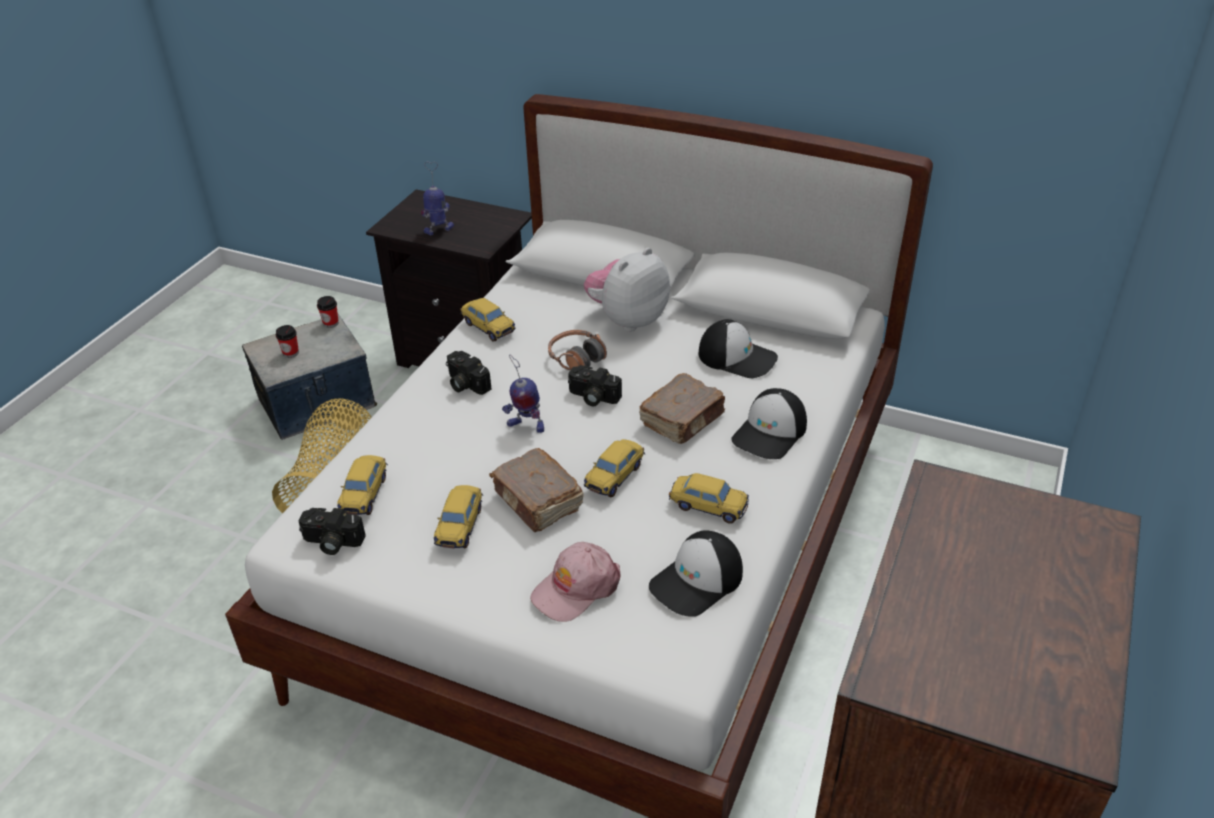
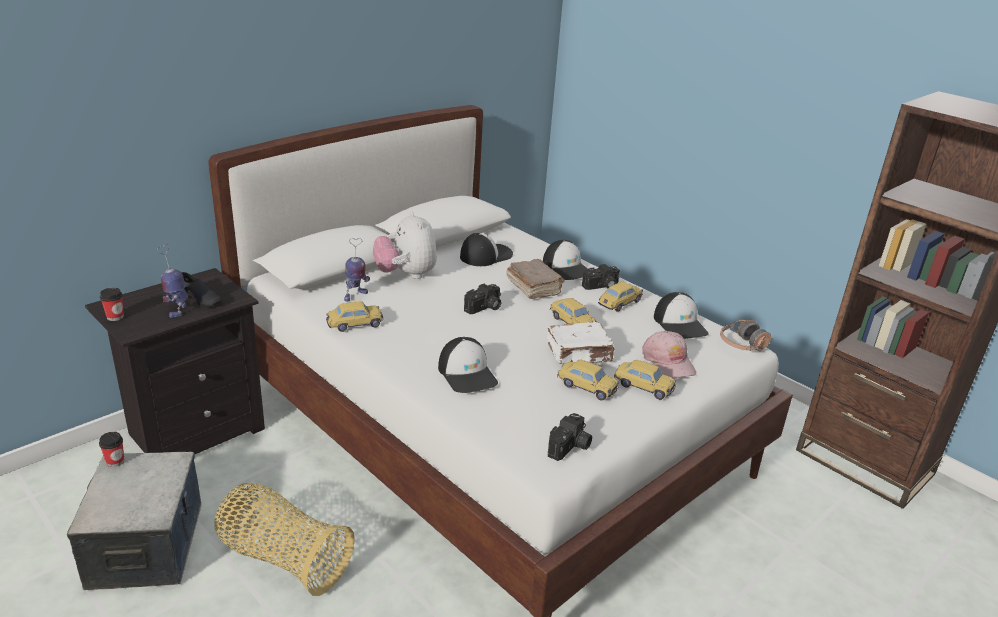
camera: 70 degrees left, 10 degrees down
(291, 353) = (132, 499): cup -> cup (115, 317)
(365, 494) = (525, 419): toy car -> toy car (643, 387)
(434, 429) = (467, 374): none -> cap
(465, 384) = (420, 350): camera -> camera (601, 287)
(468, 231) = (201, 298): none -> black shoe
(525, 426) = (495, 339): toy robot -> toy robot (355, 296)
(538, 501) = (579, 354): brown book -> white book
(577, 358) = (433, 302): headphones -> headphones (742, 345)

